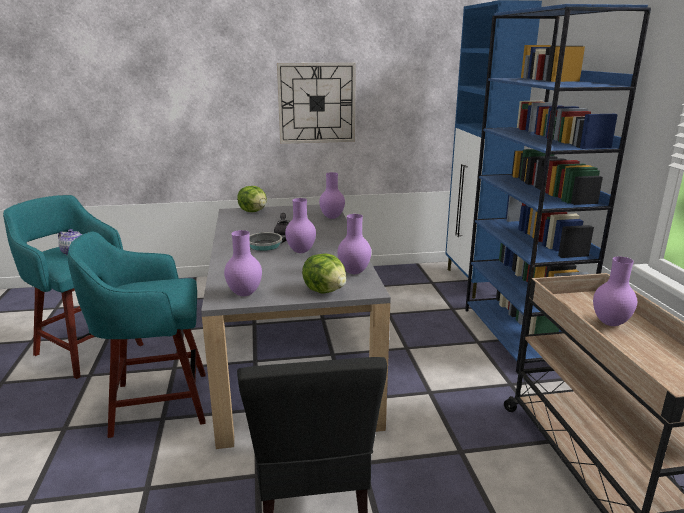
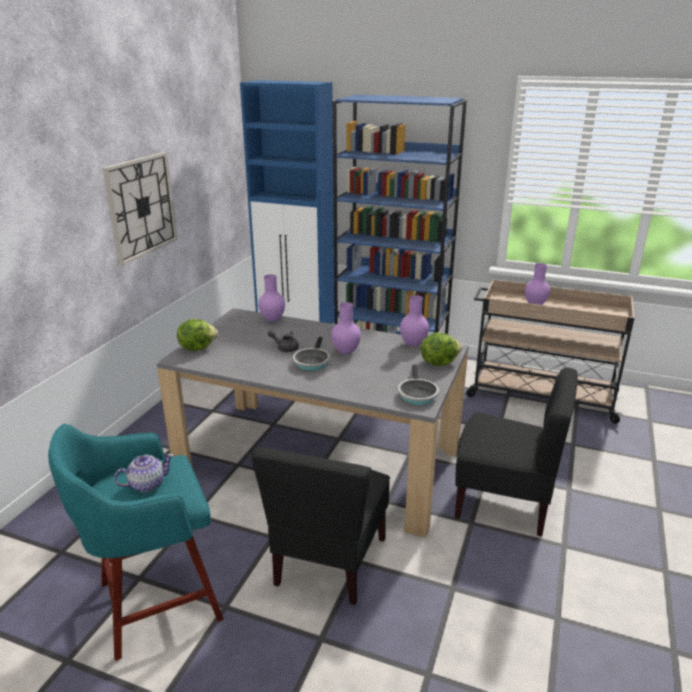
camera: 60 degrees left, 5 degrees up
(156, 403) = (329, 561): turquoise stool -> black chair
(244, 294) = (417, 394): purple vase -> frying pan

